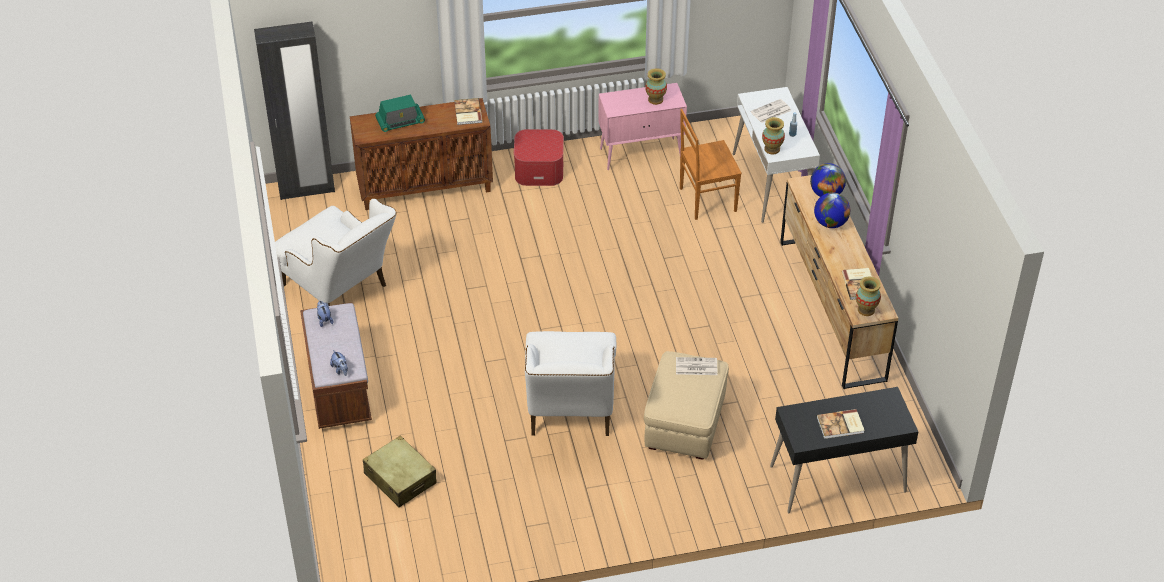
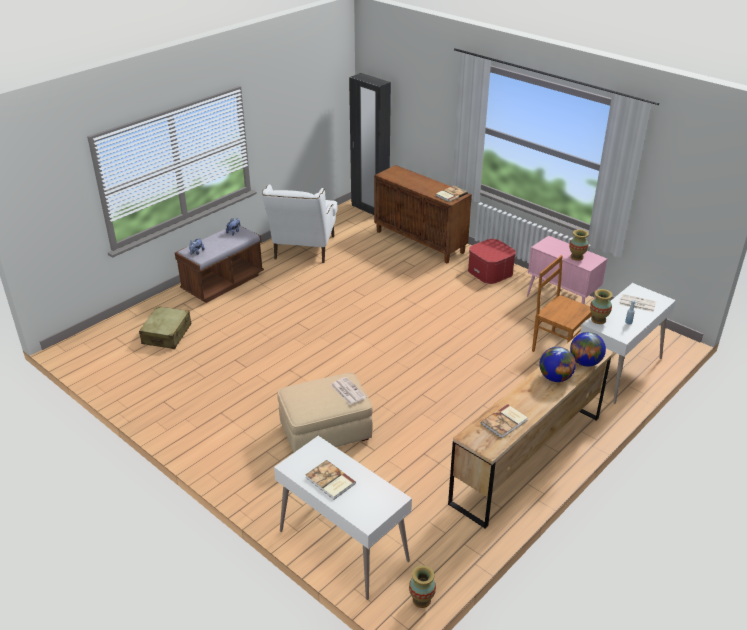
camera: 55 degrees right, 10 degrees down
(400, 121) = (412, 179): radio -> none
(570, 414) = (284, 376): white armchair -> none
(837, 479) = (343, 546): black desk -> white desk
(866, 310) = (479, 438): vase -> vase (421, 600)

